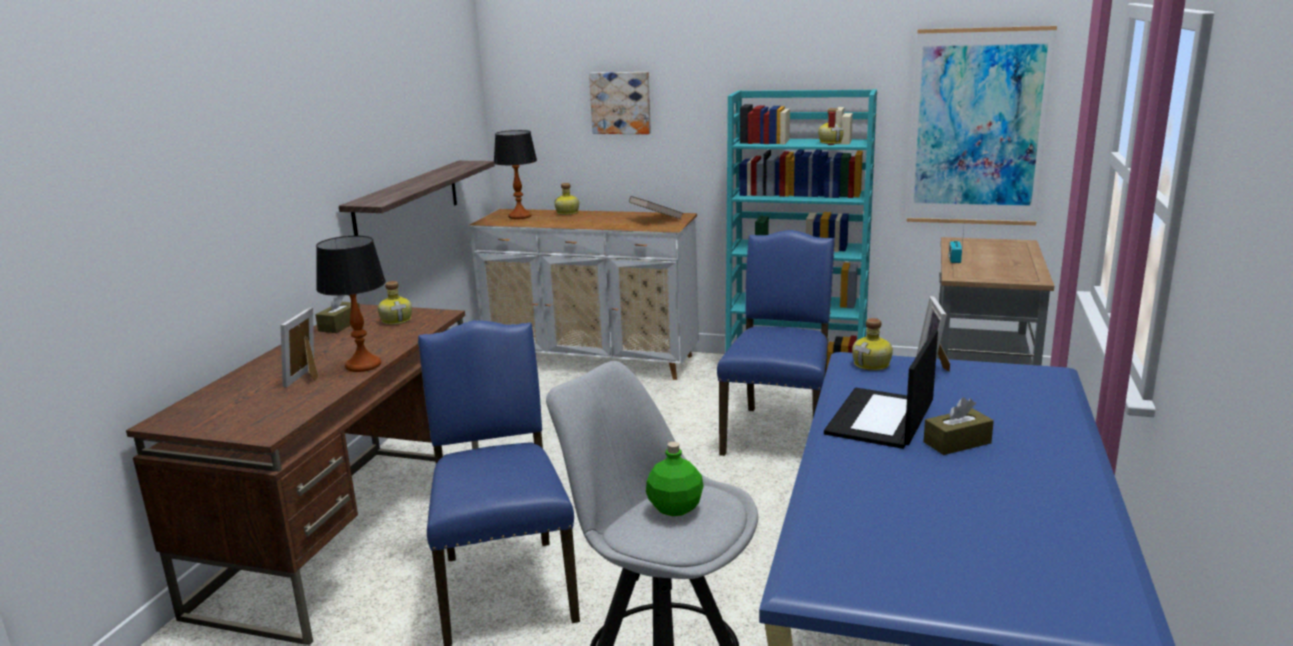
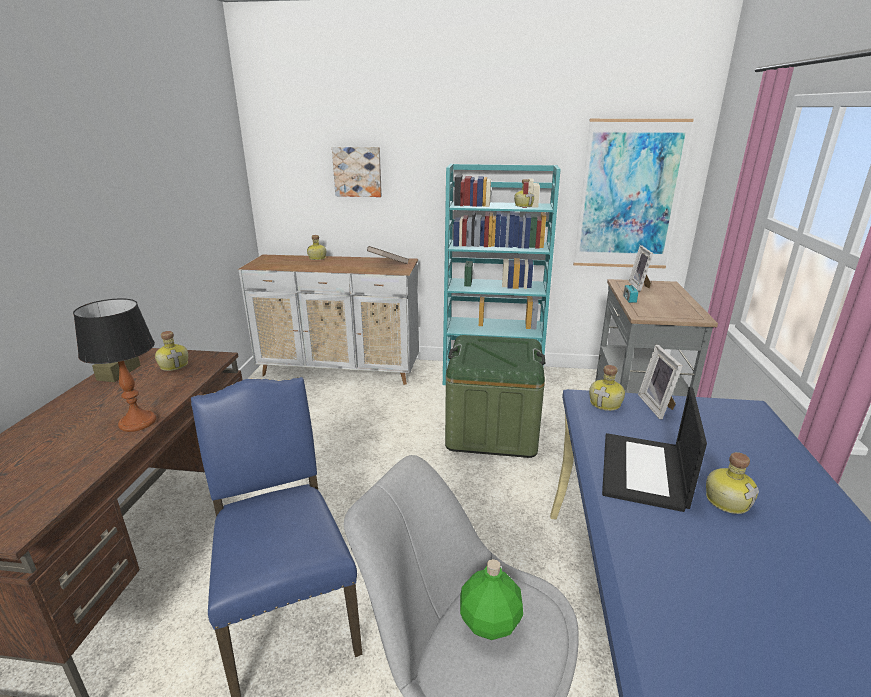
camera: 10 degrees left, 5 degrees up
(308, 377) = (77, 441): picture frame -> picture frame (640, 286)
(407, 203) = (182, 254): shelf -> none
(519, 216) = (279, 261): table lamp -> none
(779, 433) = (492, 430): blue chair -> green storage box
(957, 443) = (727, 500): brown tissue box -> bottle

